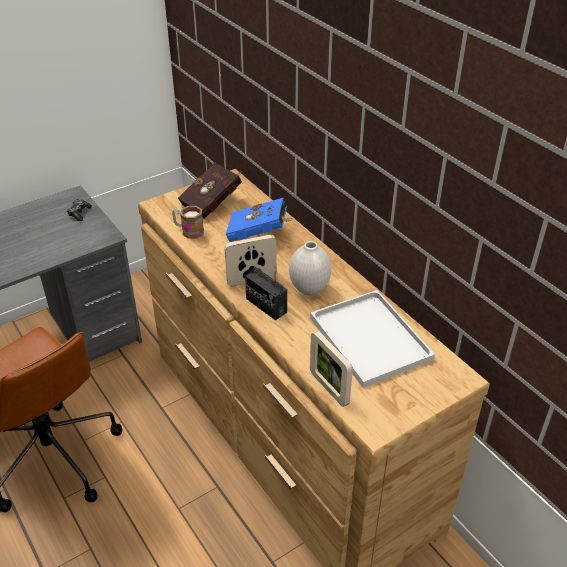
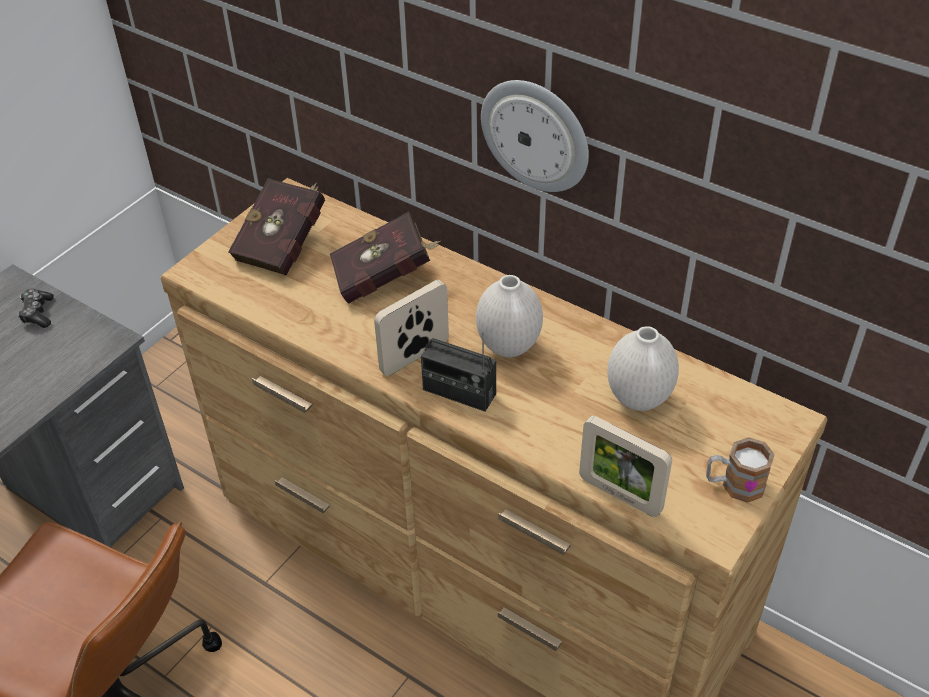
camera: 20 degrees left, 5 degrees up
(188, 231) = (271, 302): mug -> mug (734, 484)
(259, 234) = (386, 278): blue book -> red book
(353, 161) = (536, 135): none -> wall clock
(372, 339) = (639, 399): white tray -> white vase

